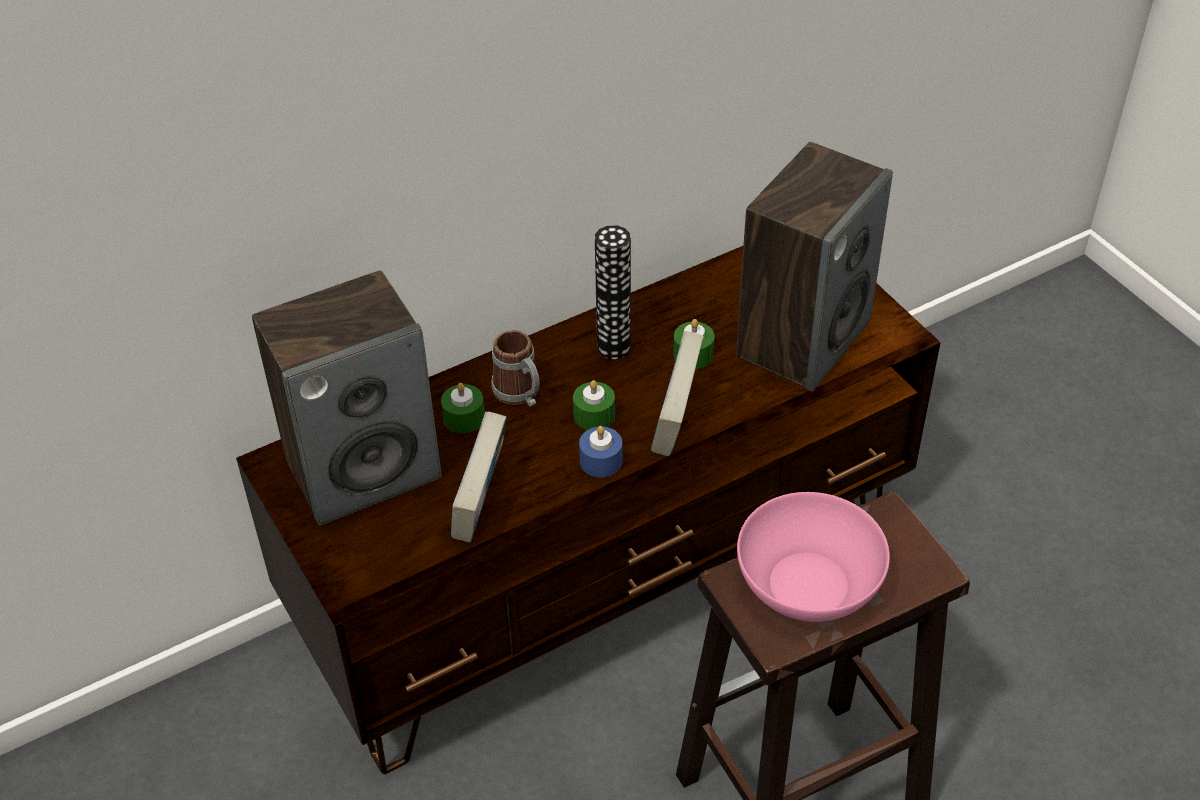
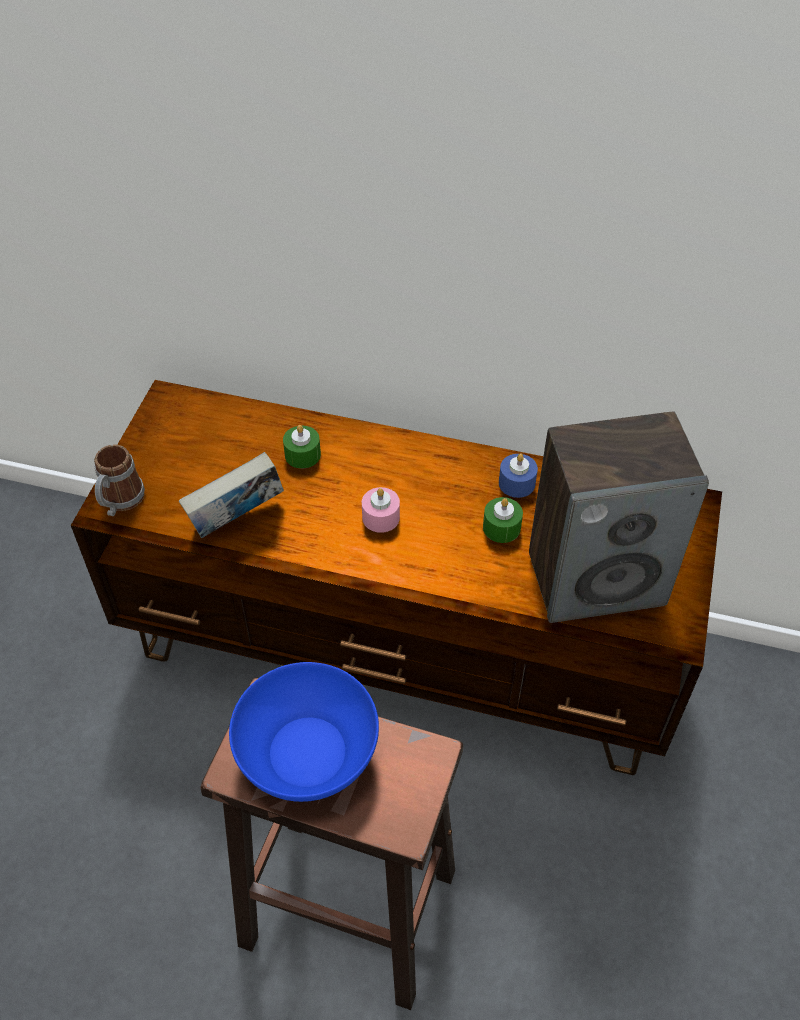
camera: 45 degrees right, 5 degrees up
(364, 469) = (207, 441): speaker -> none
(521, 394) = (355, 466): mug -> mug (120, 502)
(594, 415) = (381, 517): green candle -> pink candle
(601, 461) = (344, 552): blue candle -> blue candle (516, 483)
(613, 347) = (455, 480): vase -> none
(676, 423) = (425, 566): book -> none
(808, 586) = (307, 753): pink bowl -> blue bowl

